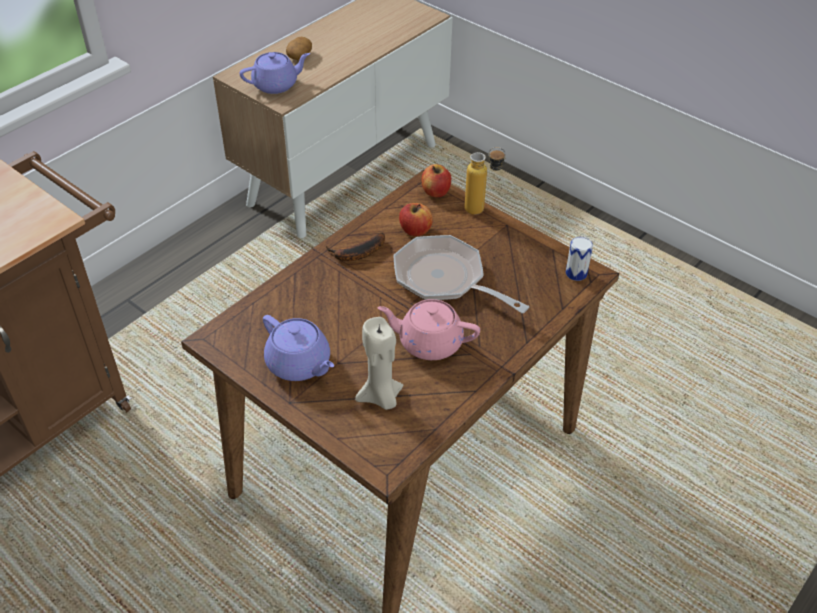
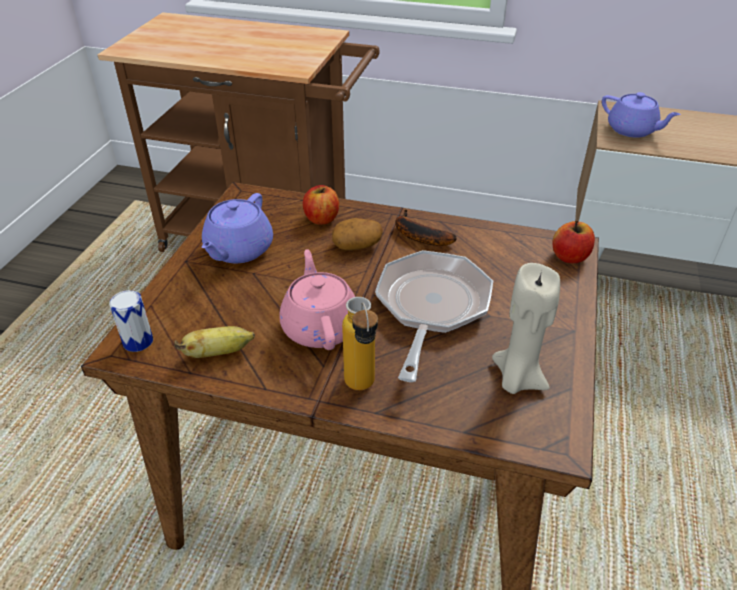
camera: 65 degrees right, 5 degrees down
(299, 56) = (692, 127): potato -> potato (357, 245)
(381, 398) = (218, 317): beige candle -> beige candle (517, 379)
(415, 230) = (490, 262): apple -> apple (321, 219)
(423, 407) = (218, 353): none -> banana
(482, 210) = (577, 301): bottle -> bottle (362, 390)
(576, 273) = (545, 427): can -> can (138, 341)

